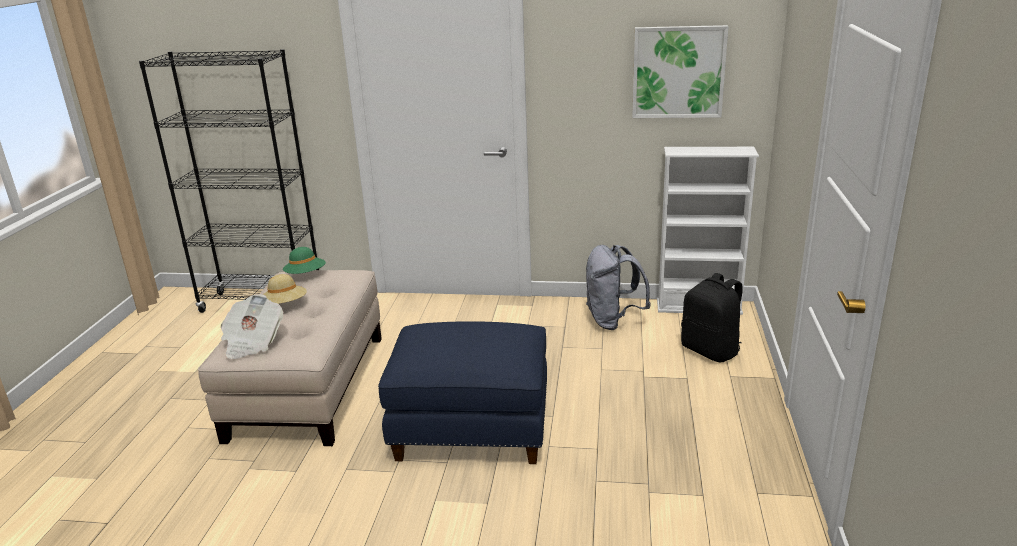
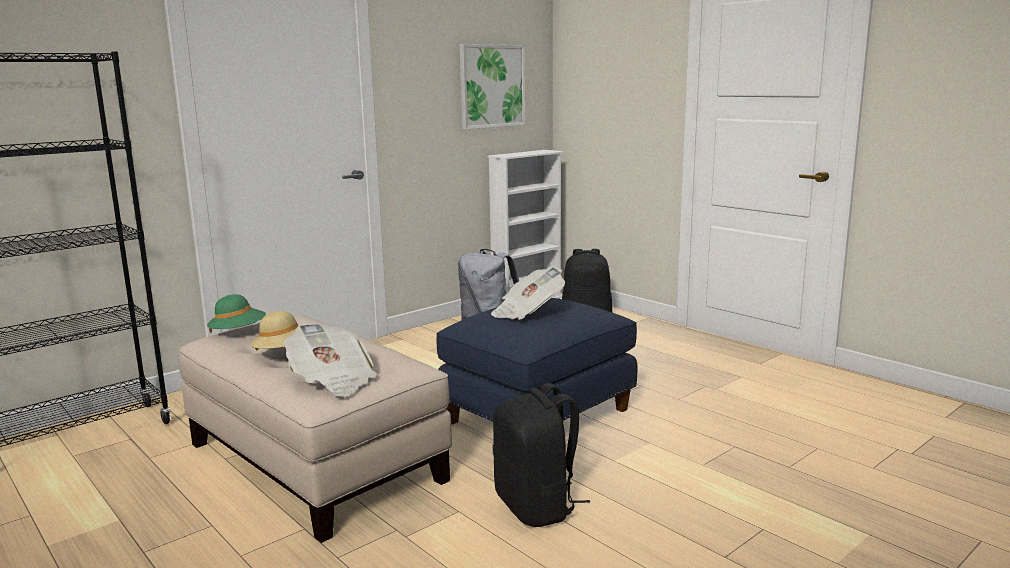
camera: 50 degrees left, 10 degrees down
(329, 499) = (537, 507): none -> black backpack
(454, 339) = (527, 313): none -> newspaper

